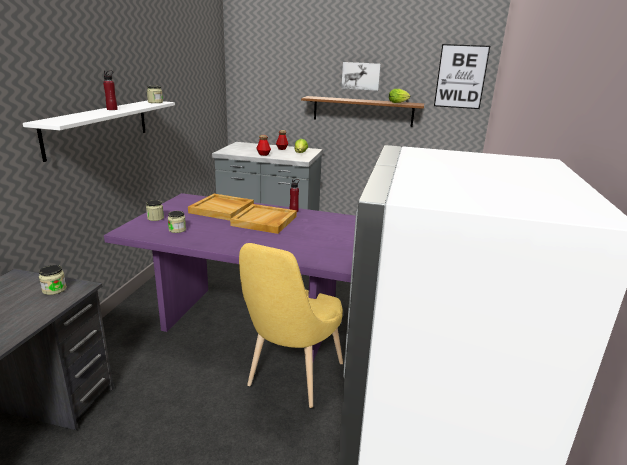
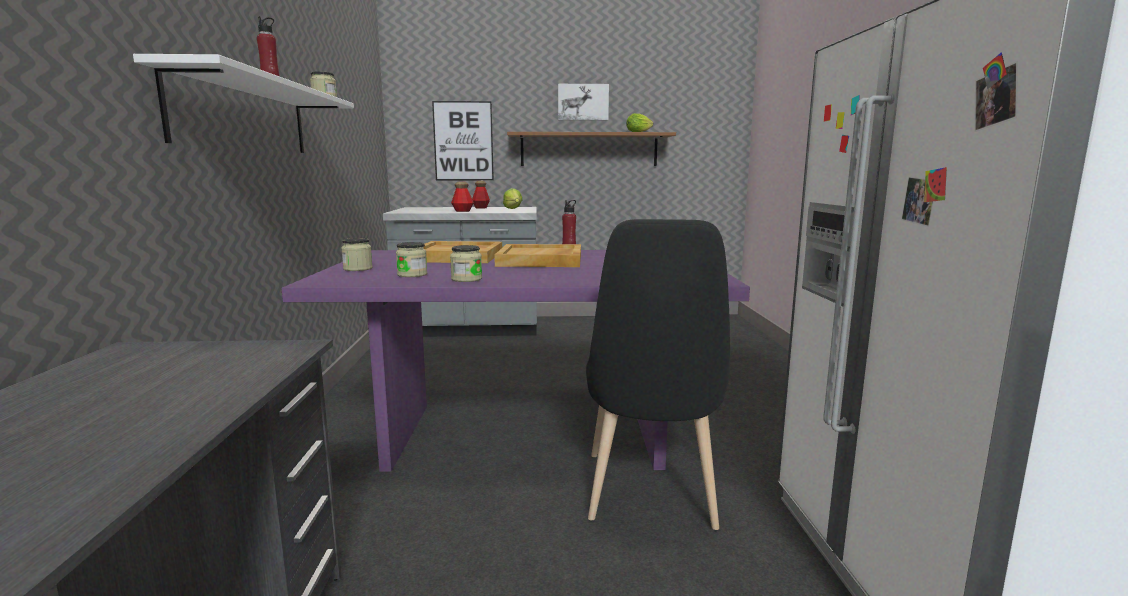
camera: 15 degrees left, 10 degrees down
(54, 289) = (238, 355): jar -> jar (466, 279)
(291, 378) = (651, 496): yellow chair -> black chair
(461, 77) = (711, 97): picture -> picture (463, 141)

